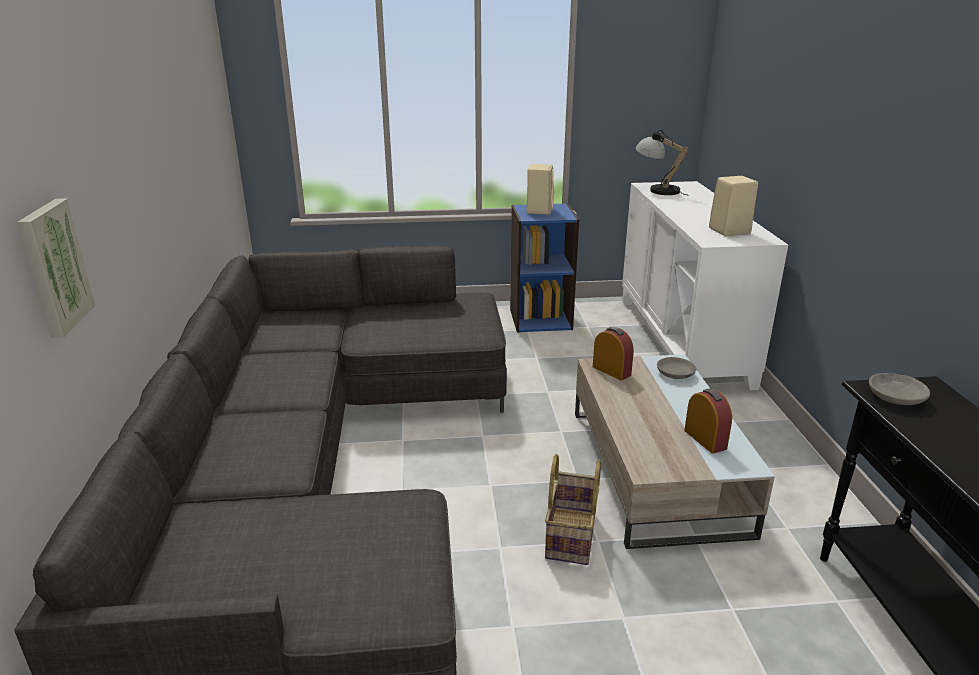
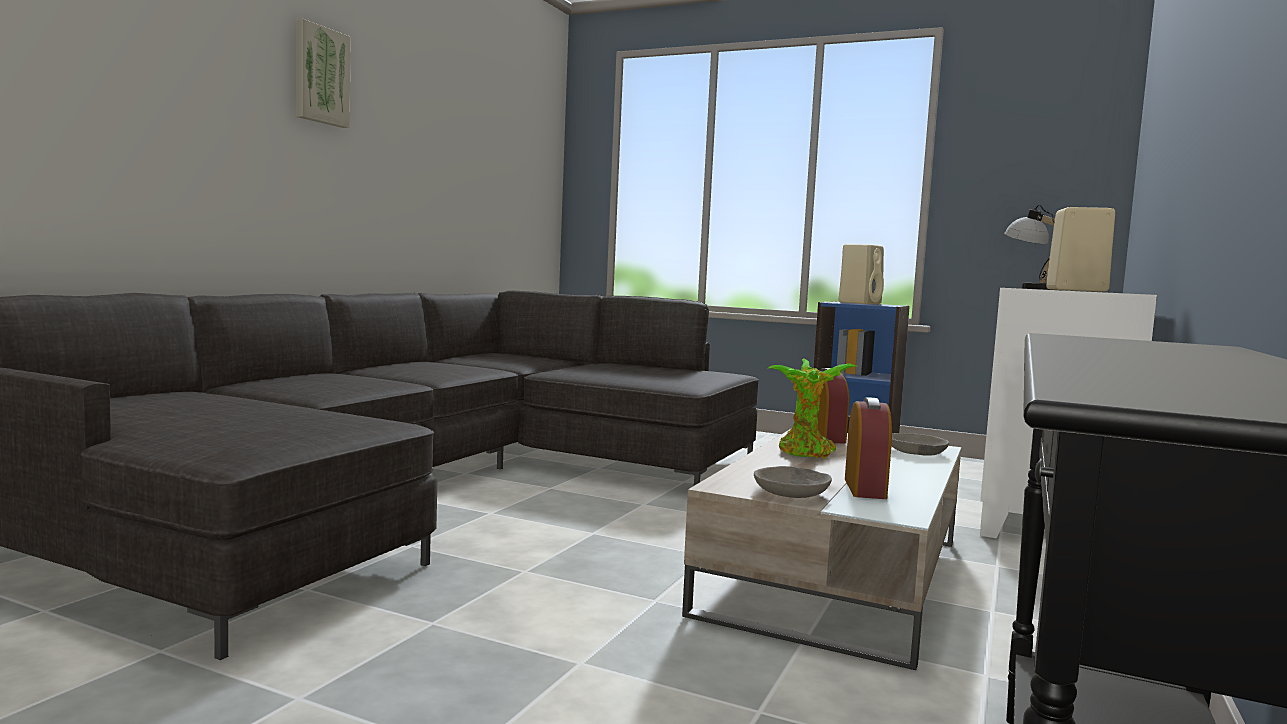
camera: 30 degrees right, 20 degrees down
(53, 267) = (172, 121): picture -> picture (320, 75)
(572, 536) = (627, 588): basket -> none
(631, 402) = (806, 454): none -> potted plant
(896, 396) = (1099, 339): grey bowl -> grey bowl (792, 493)

